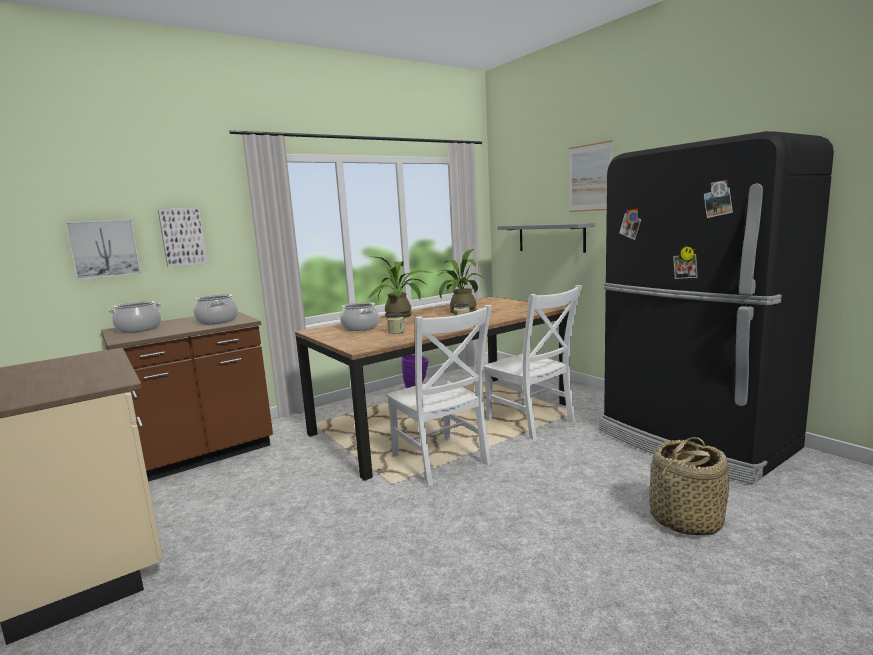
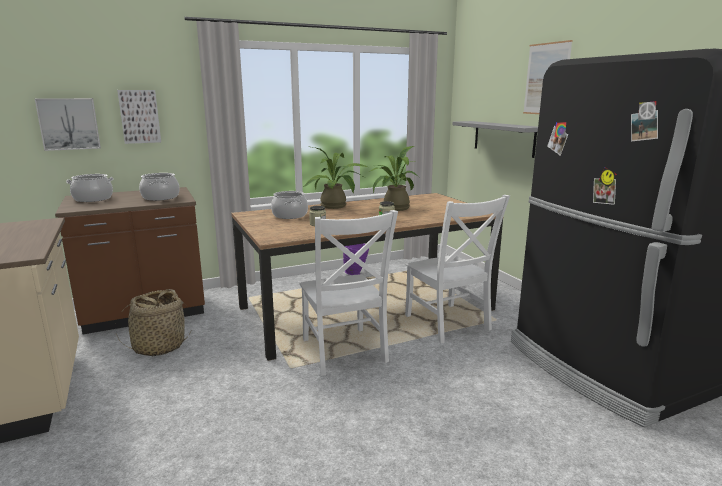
camera: 10 degrees right, 5 degrees up
(684, 520) = (552, 454): basket -> basket (159, 346)

